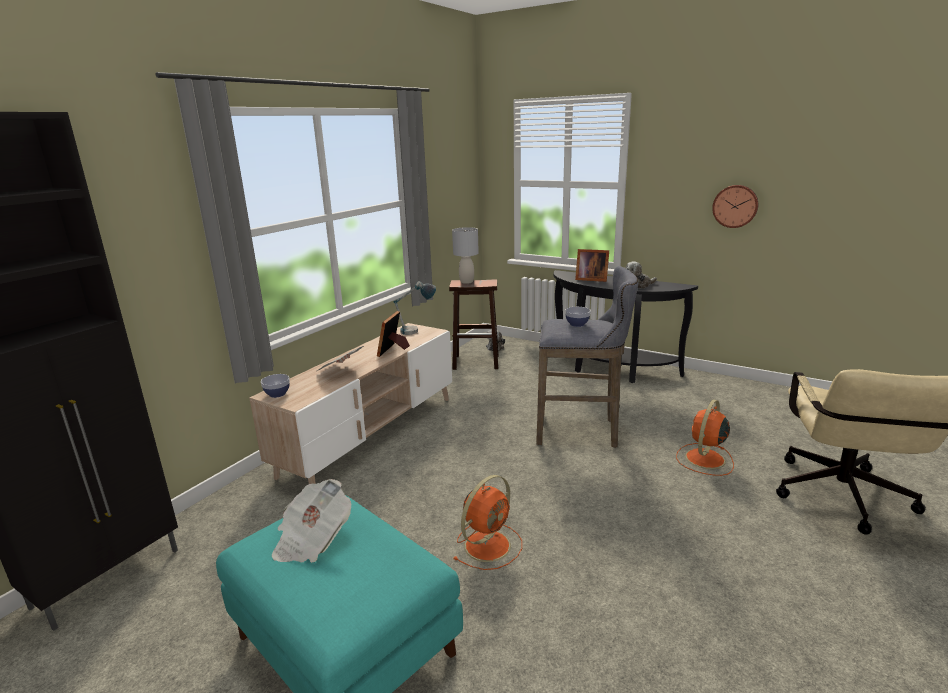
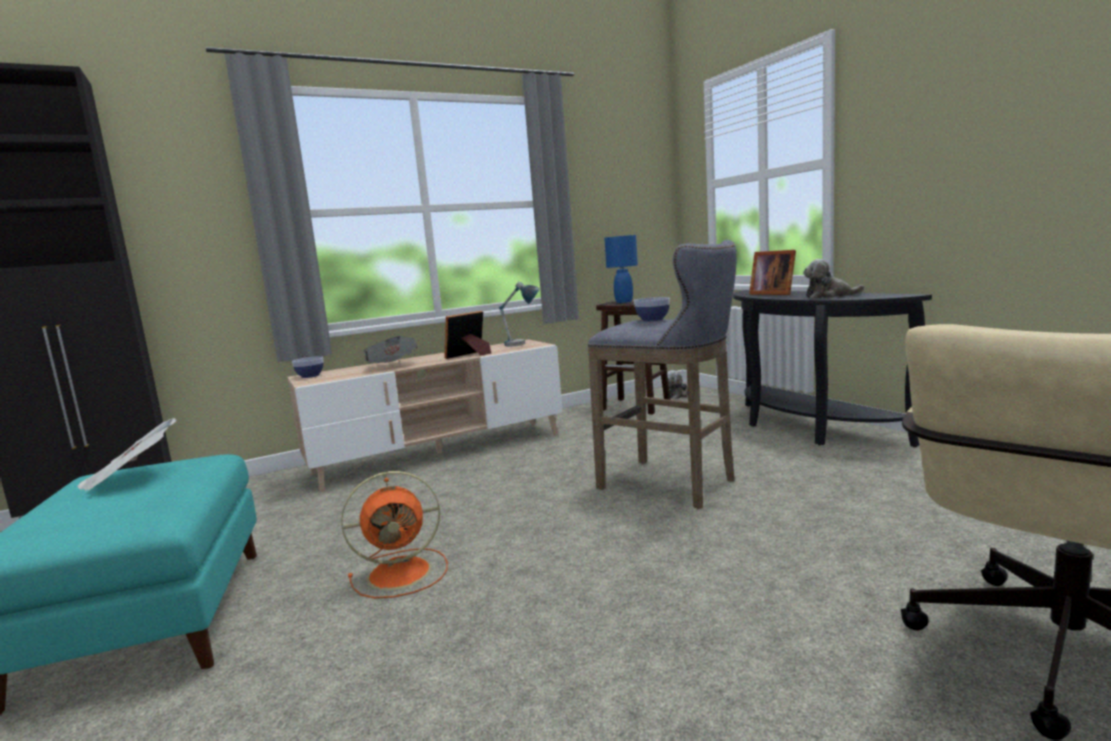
camera: 30 degrees right, 10 degrees down
(466, 282) = (623, 302): grey table lamp -> blue table lamp
(704, 459) = (824, 548): orange fan -> none
(735, 206) = (995, 160): wall clock -> none

